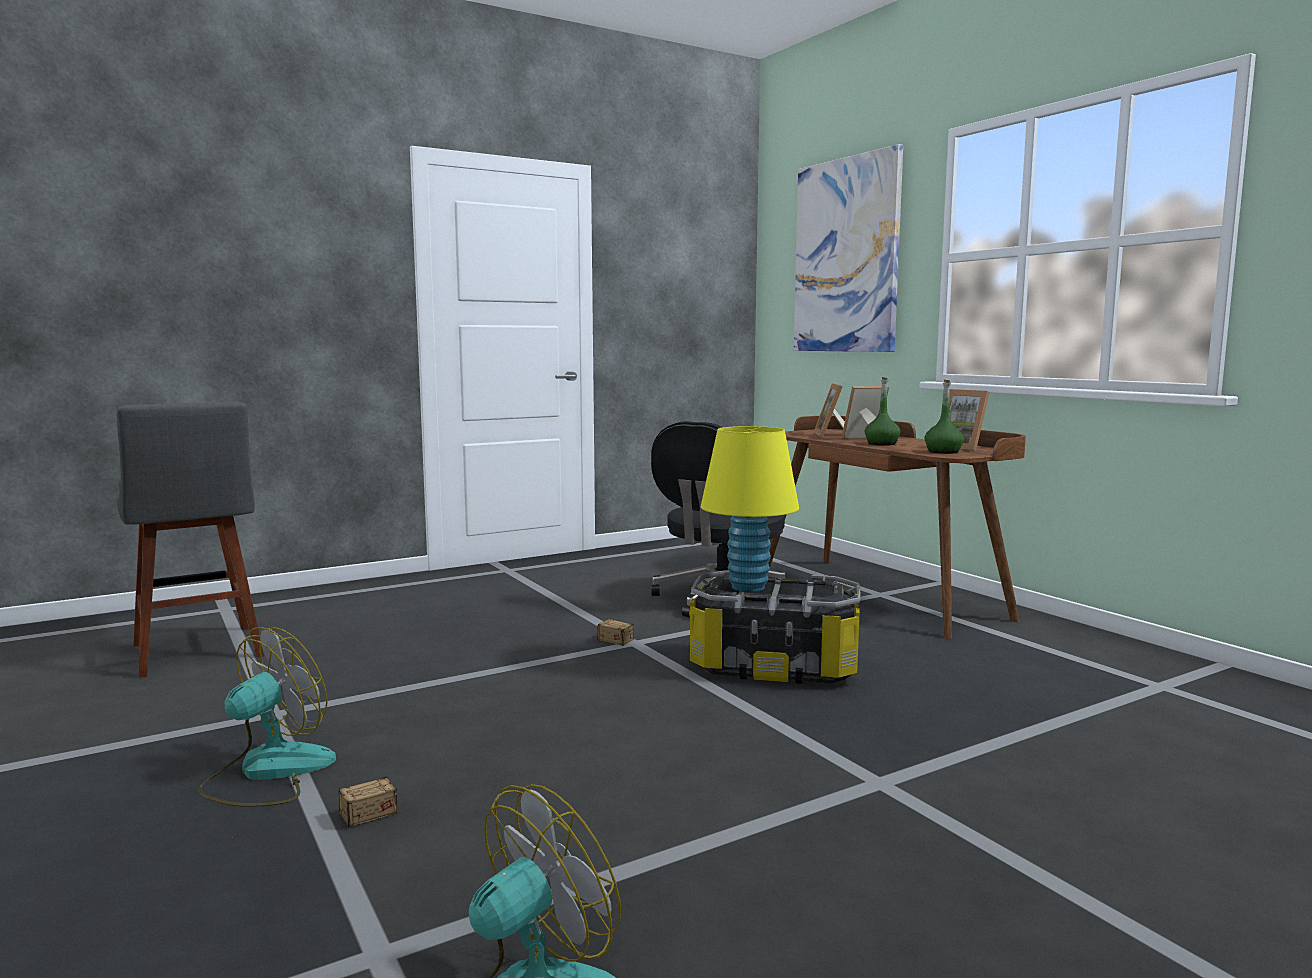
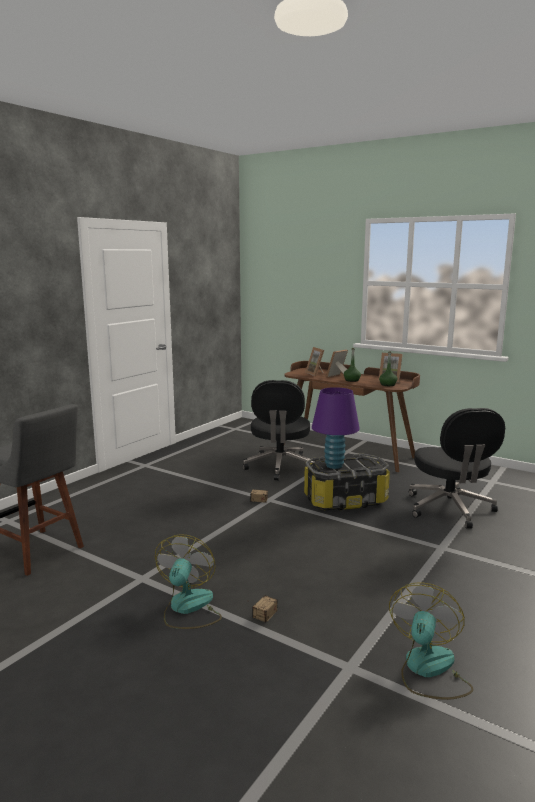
camera: 25 degrees left, 5 degrees up
(748, 587) = (334, 466): yellow table lamp -> purple table lamp
(846, 256) = (303, 274): picture -> none
(989, 718) = (450, 509): none -> black office chair

